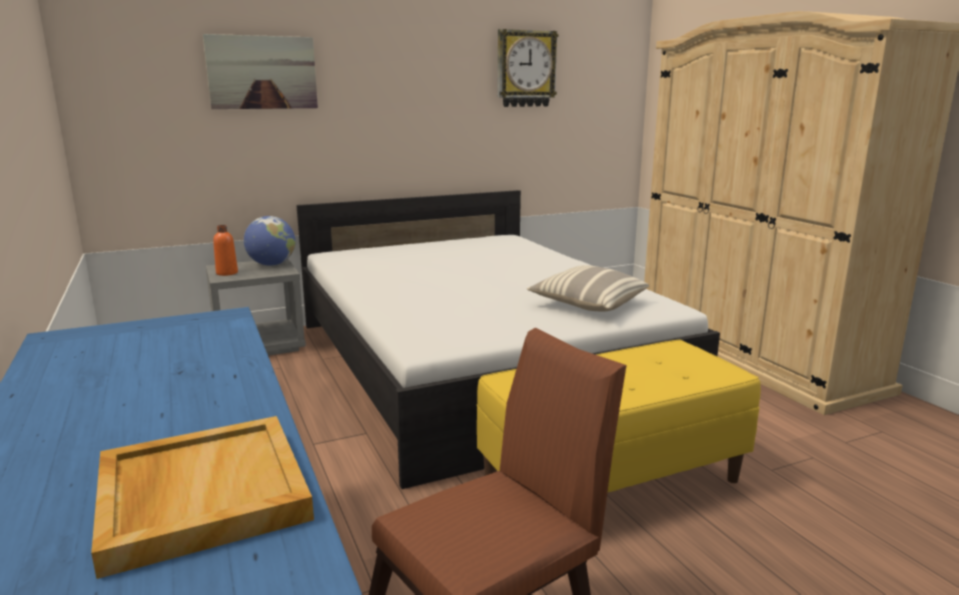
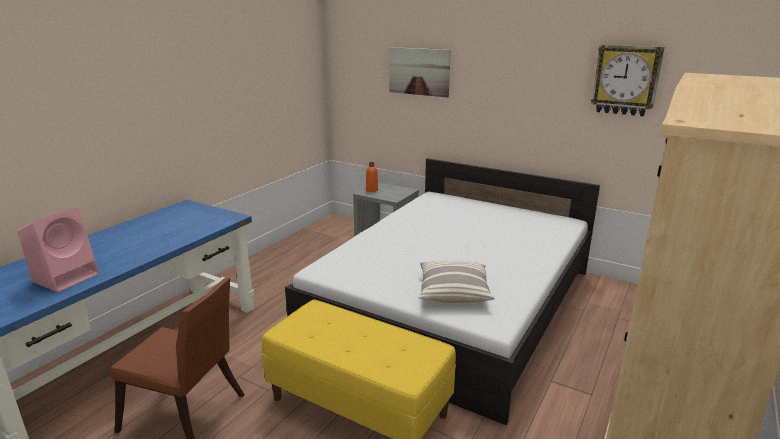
camera: 55 degrees right, 5 degrees up
(200, 494) = (67, 277): beige tray -> pink speaker
(272, 264) = (400, 192): globe -> none

